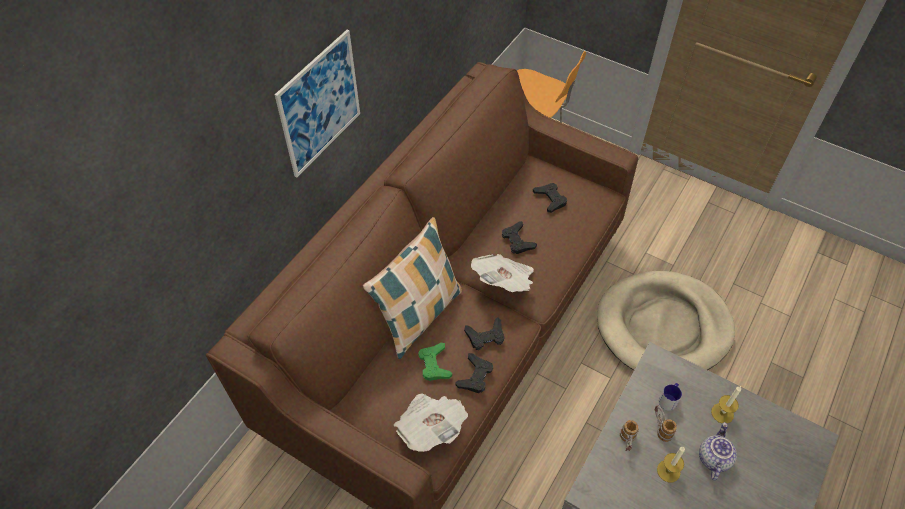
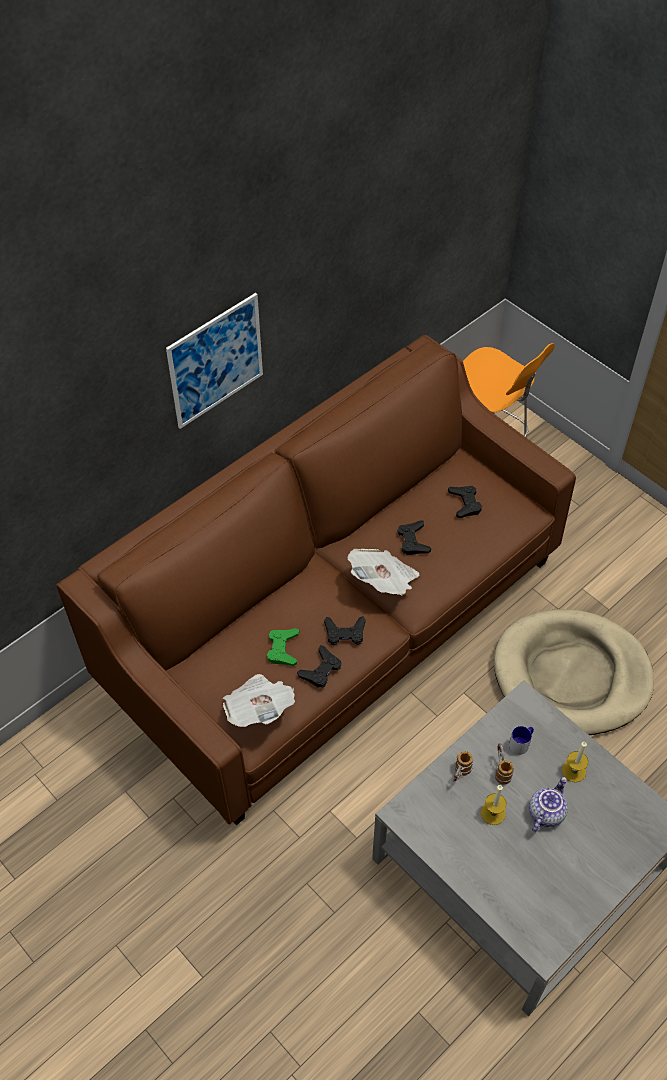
camera: 15 degrees right, 0 degrees up
(419, 315) = (283, 596): pillow -> none

